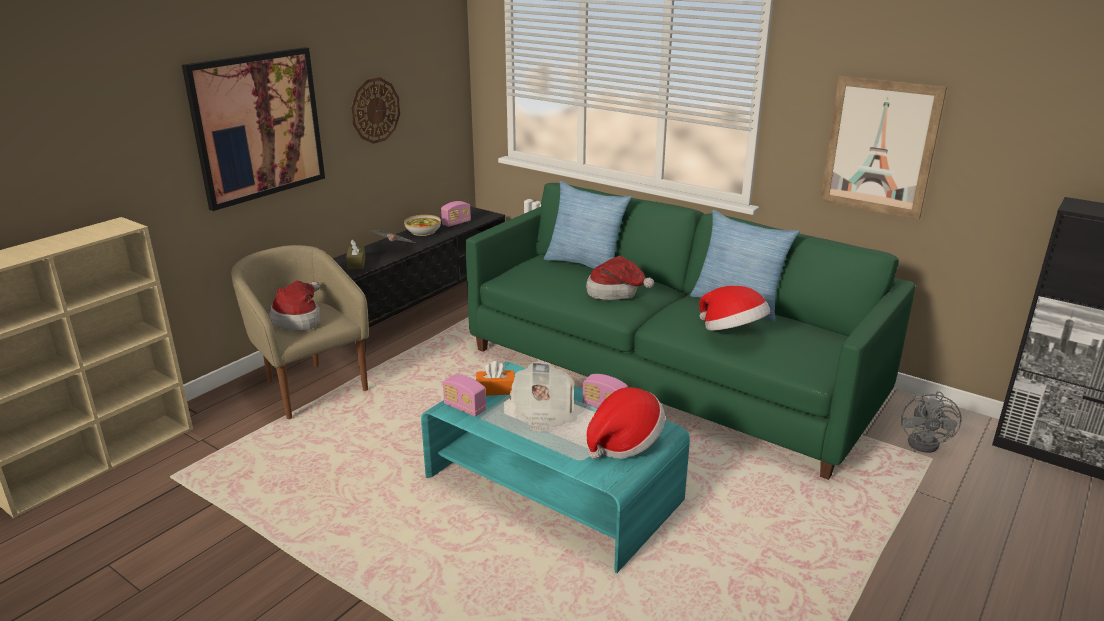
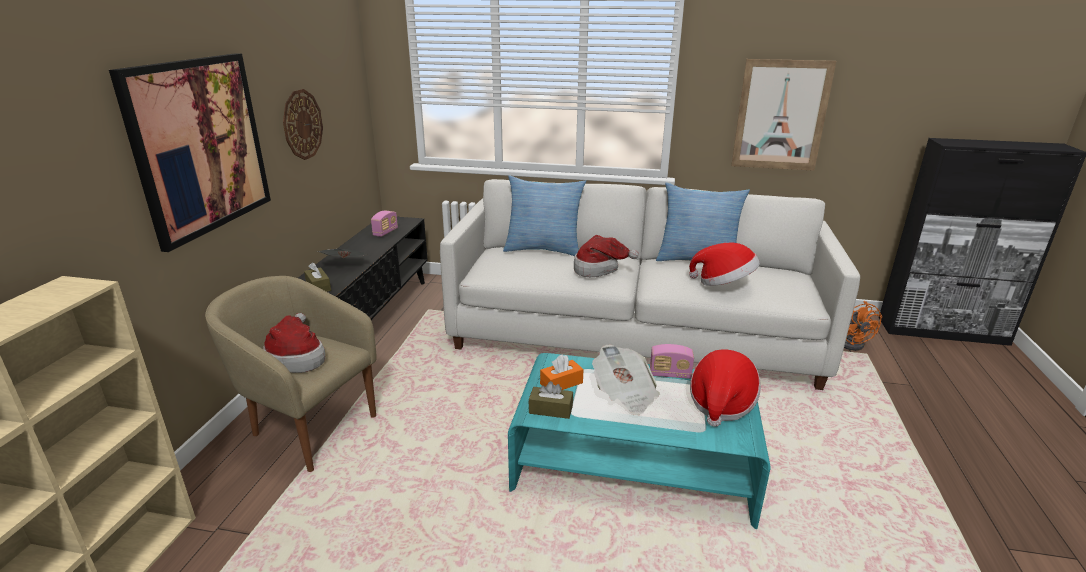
camera: 25 degrees left, 0 degrees up
(423, 231) = (359, 245): bowl -> none
(465, 408) = (550, 409): radio -> brown tissue box
(668, 376) = (634, 335): green sofa -> white sofa
(927, 443) = (852, 342): grey fan -> orange fan

